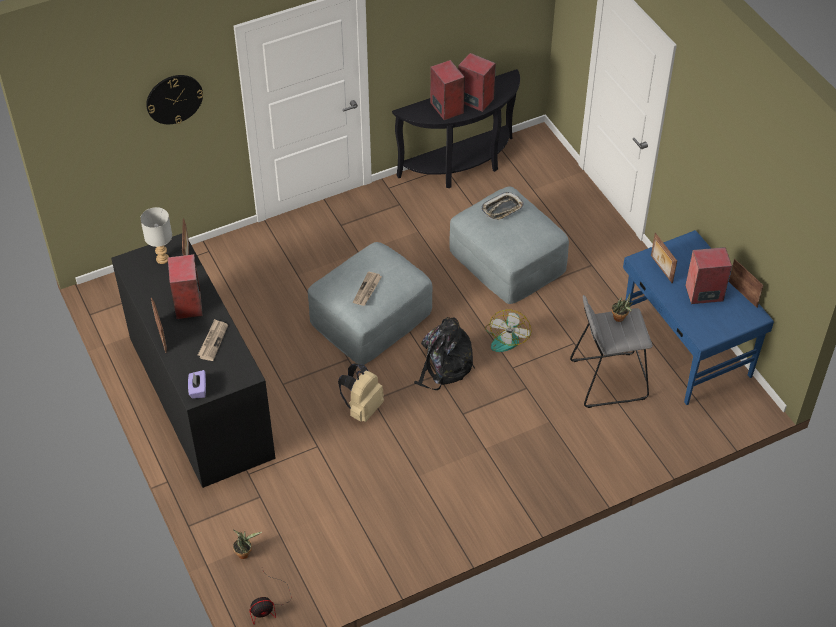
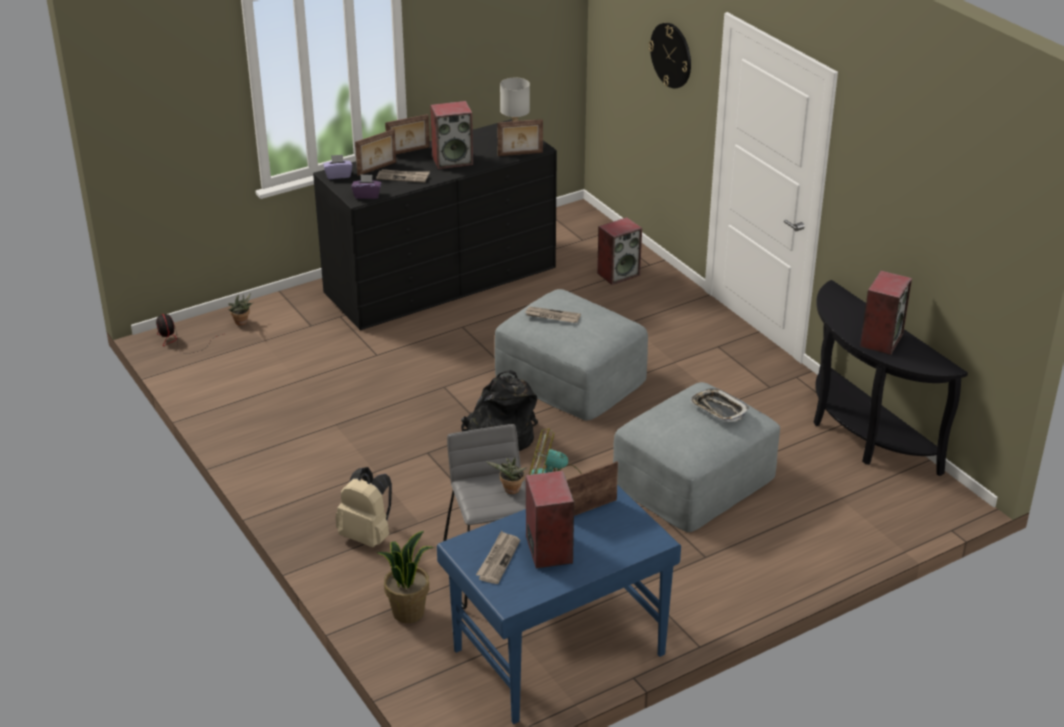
camera: 85 degrees right, 15 degrees down
(243, 368) = (367, 195): none -> purple tissue box
(362, 408) = (431, 380): beige backpack -> beige backpack (368, 536)
(446, 108) = (855, 318): speaker -> speaker (618, 274)
(648, 430) = (408, 612): none -> potted plant
(715, 319) = (498, 559): none -> newspaper
(743, 294) = (553, 589): picture frame -> picture frame (377, 169)

